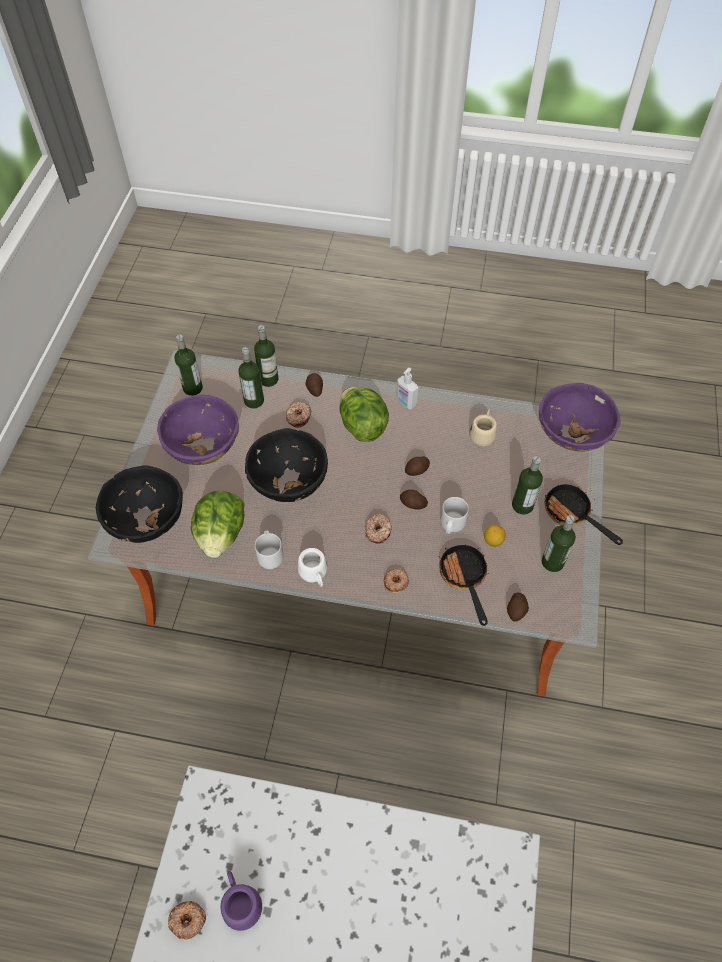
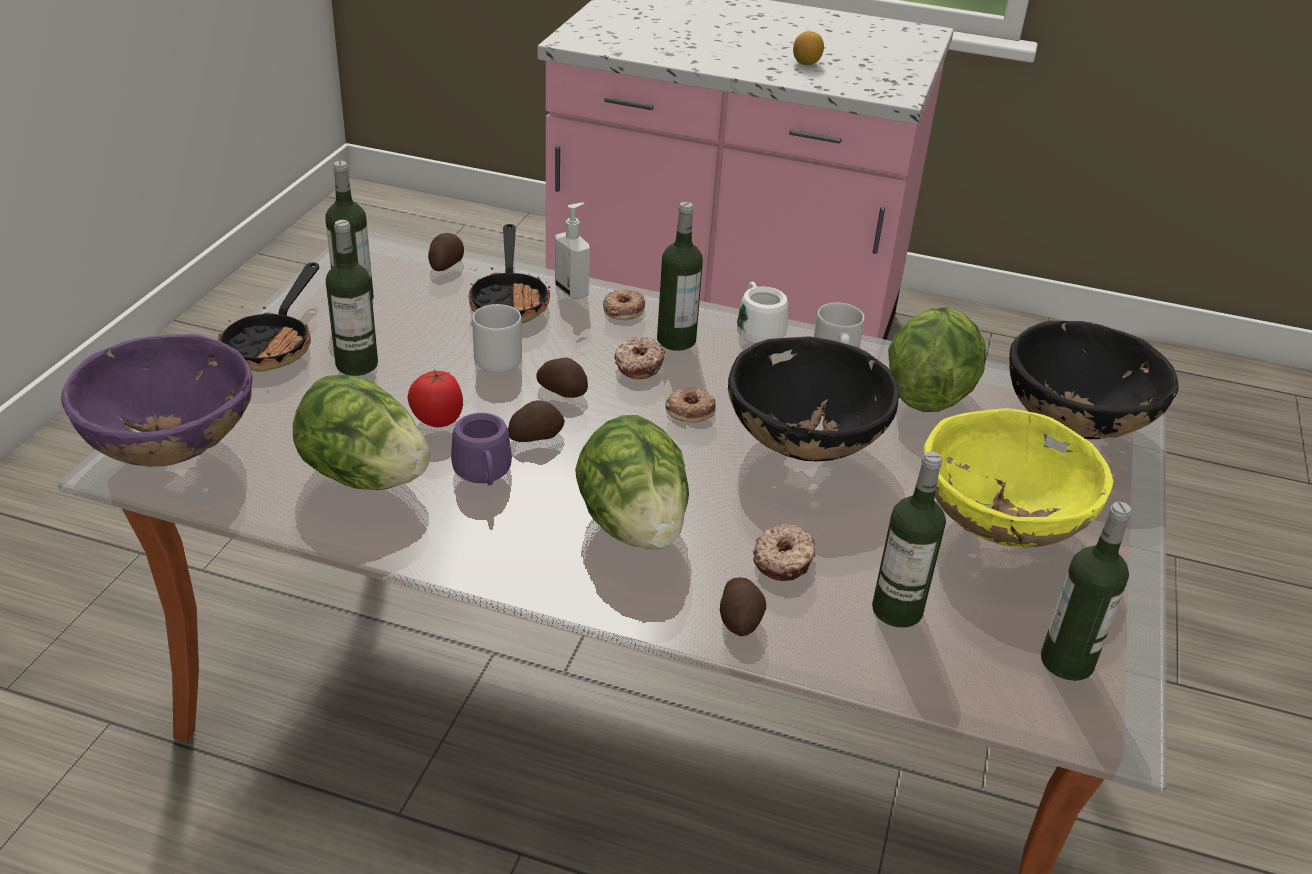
camera: 175 degrees left, 20 degrees down
(187, 920) = (898, 51): donut -> donut (690, 409)
(203, 448) = (998, 527): purple bowl -> yellow bowl
(240, 901) = (848, 52): purple mug -> purple mug (484, 476)
(268, 379) = (864, 658): bottle -> bottle (676, 340)
(405, 403) = (515, 557): soap dispenser -> soap dispenser (572, 291)
(466, 472) = (437, 420): none -> tomato
(483, 434) = (364, 477): beige mug -> lettuce
(493, 541) = (438, 331): lemon -> lemon (806, 63)
(572, 514) = (274, 344): frying pan -> frying pan turned 45 degrees clockwise

